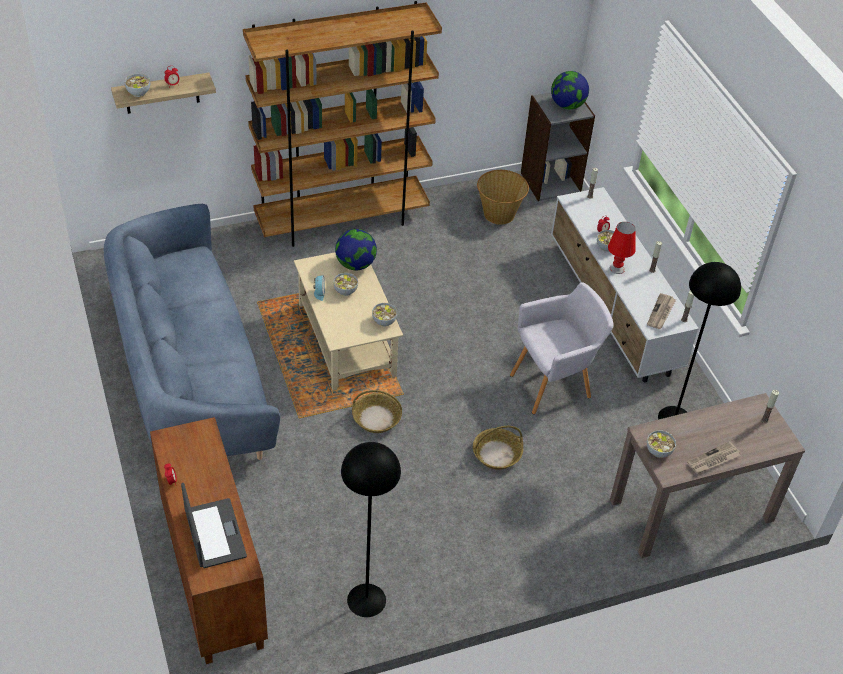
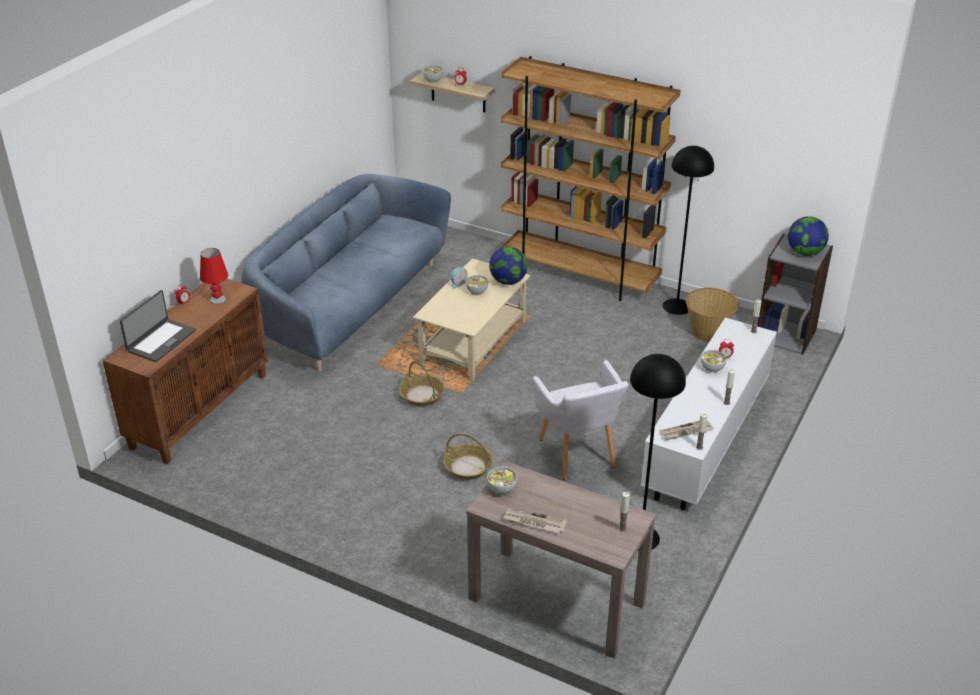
camera: 50 degrees right, 10 degrees down
(366, 600) = (257, 484): black floor lamp -> black floor lamp (676, 306)
(384, 321) = (473, 321): bowl -> none
(554, 385) = (578, 456): grey armchair -> grey armchair turned 45 degrees clockwise
(617, 268) = (697, 385): red table lamp -> red table lamp (217, 299)

